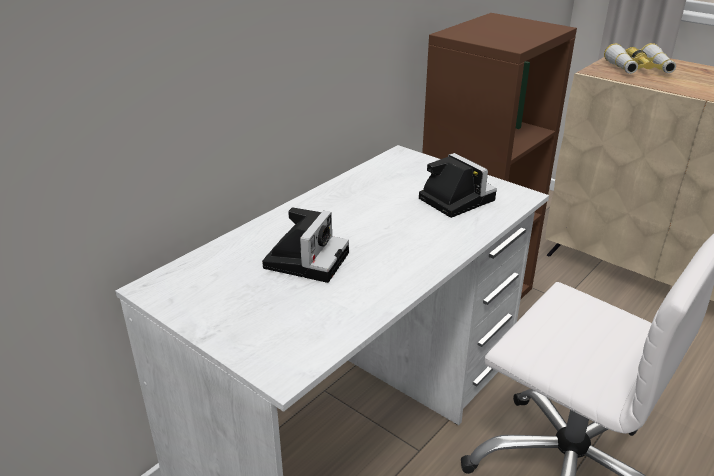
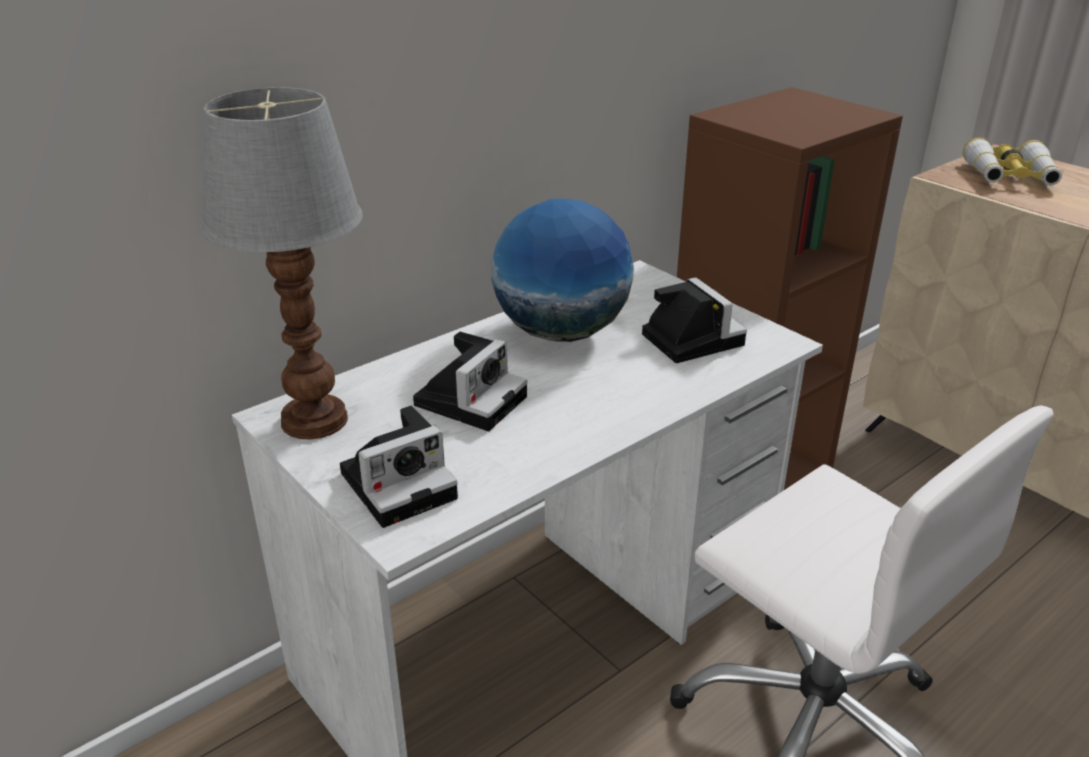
camera: 10 degrees right, 0 degrees up
(185, 289) = (313, 421): none -> table lamp
(272, 331) = (402, 483): none -> camera
(358, 202) = (561, 332): none -> globe

